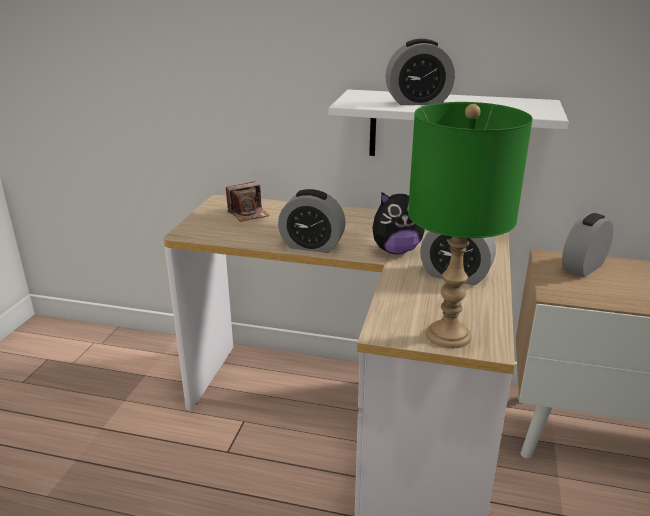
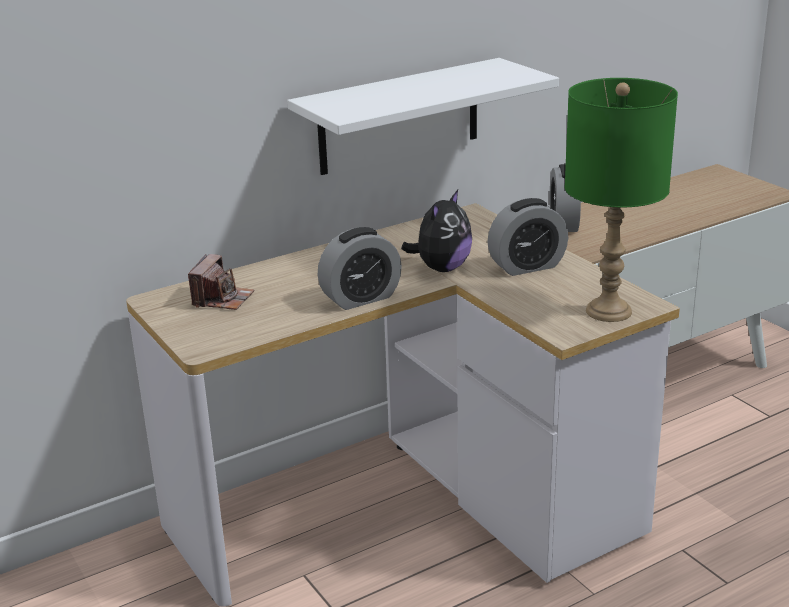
camera: 45 degrees left, 0 degrees up
(418, 102) = (401, 94): alarm clock -> none

